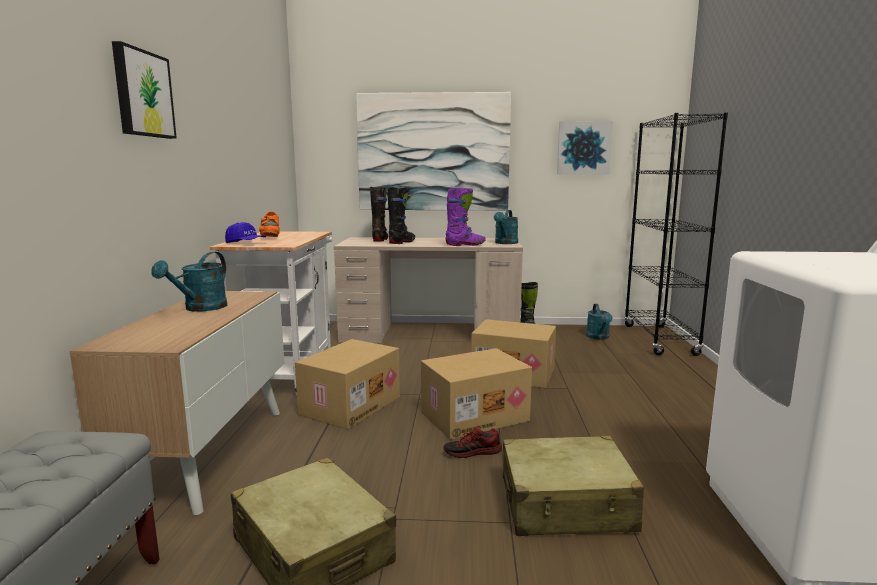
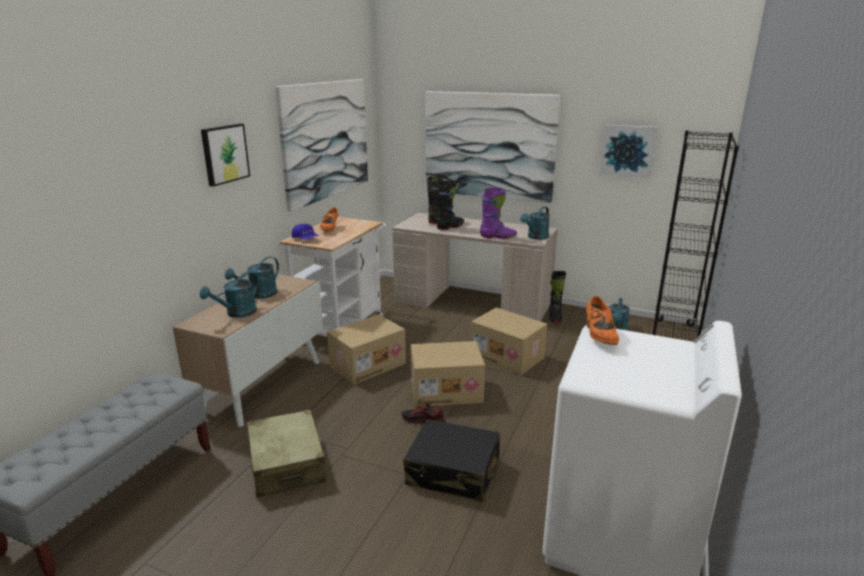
camera: 20 degrees right, 10 degrees up
(180, 327) = (237, 314): none -> turquoise watering can
(251, 131) = (326, 140): none -> picture
(566, 504) = (453, 472): beige suitcase -> black suitcase
(776, 255) = (599, 337): none -> orange shoe

